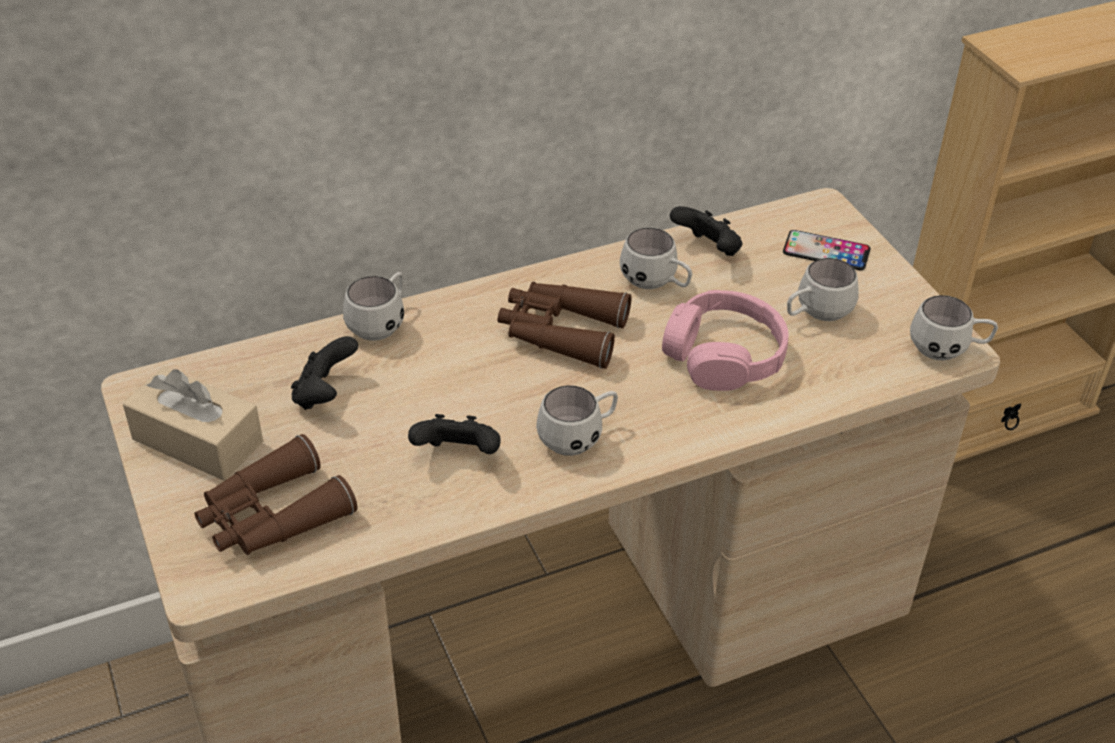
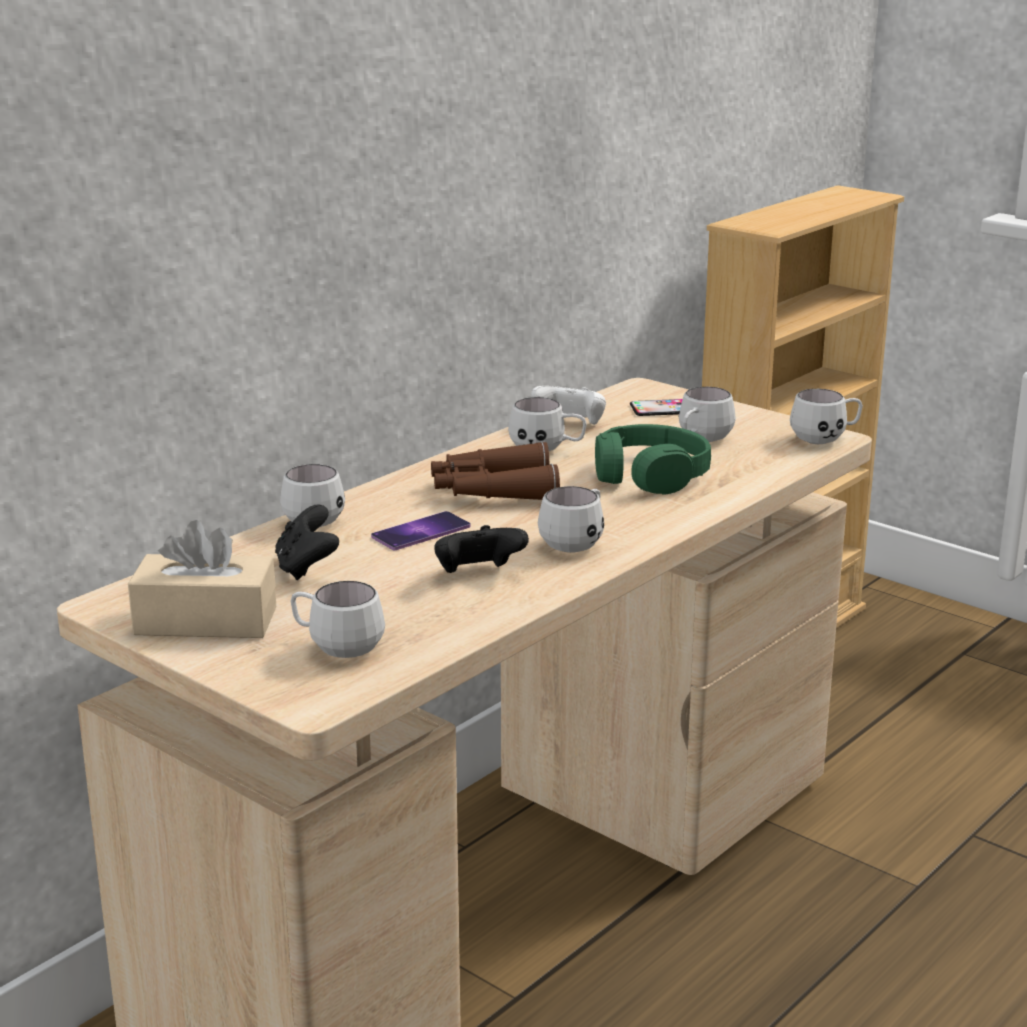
camera: 25 degrees left, 20 degrees down
(272, 516) = (336, 647): brown binoculars -> white mug
(455, 373) = (421, 531): none -> phone
(708, 250) = (571, 425): black game controller -> white game controller
(723, 355) = (649, 475): pink headphones -> green headphones

